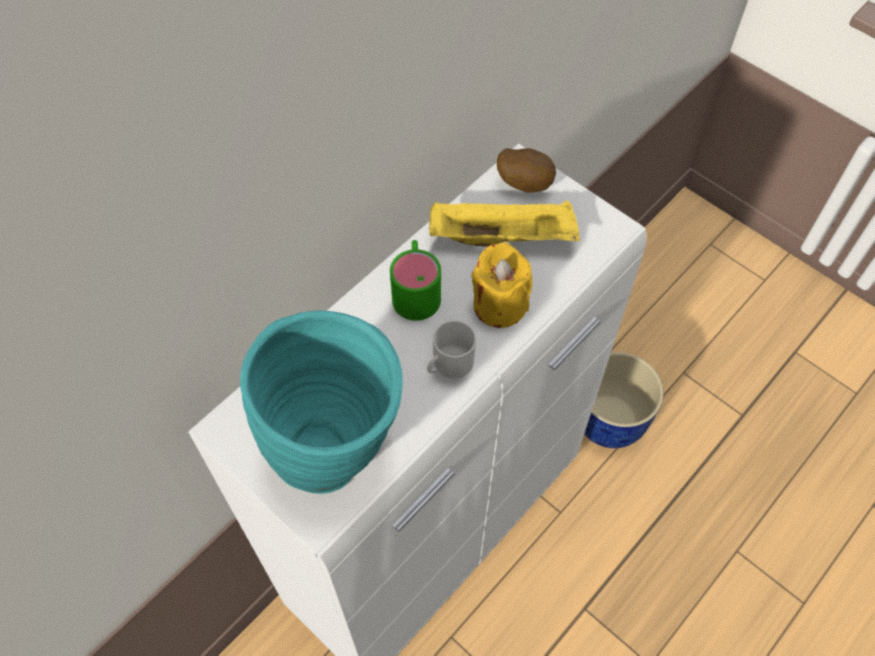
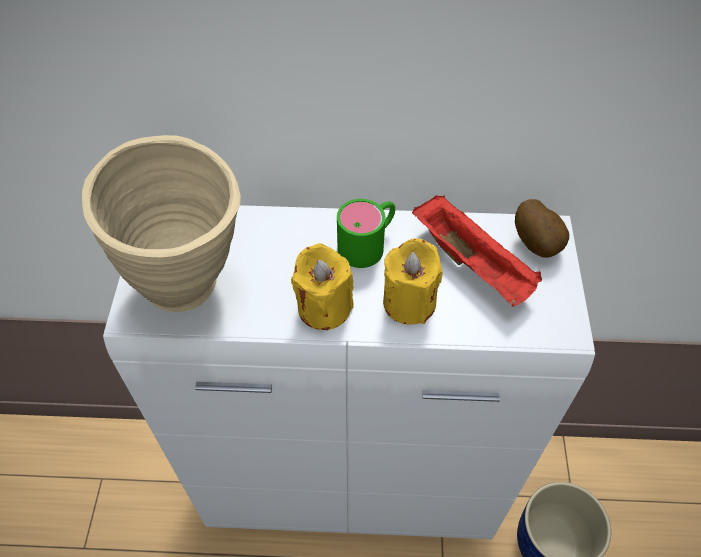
camera: 50 degrees right, 5 degrees down
(339, 452) = (193, 291): turquoise vase -> beige vase
(449, 366) = (324, 307): mug -> yellow candle
(504, 237) = (473, 264): yellow tray -> red tray

